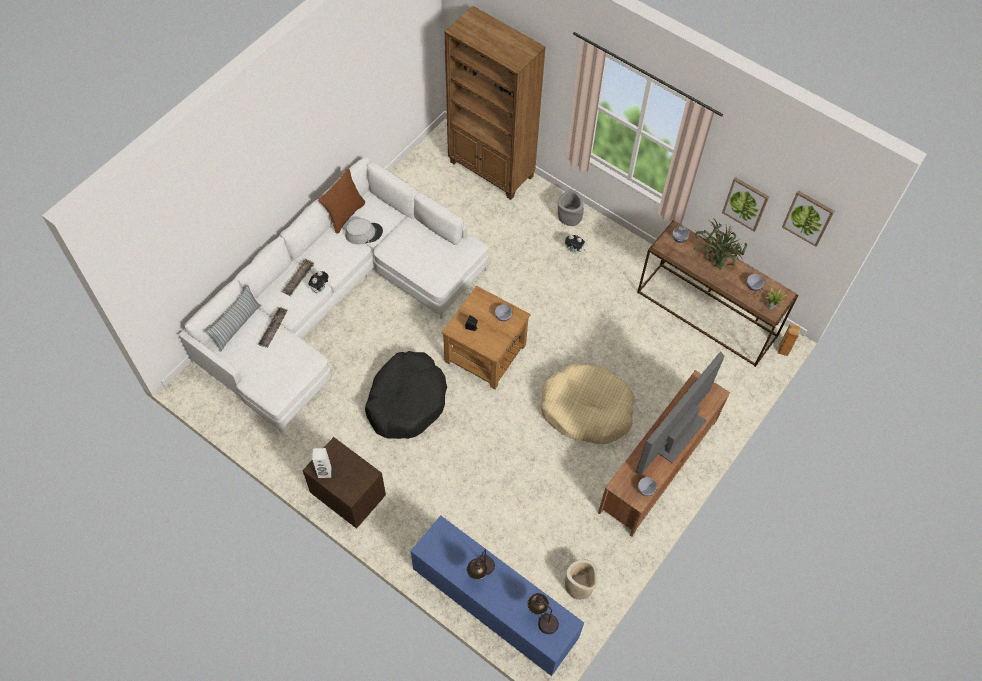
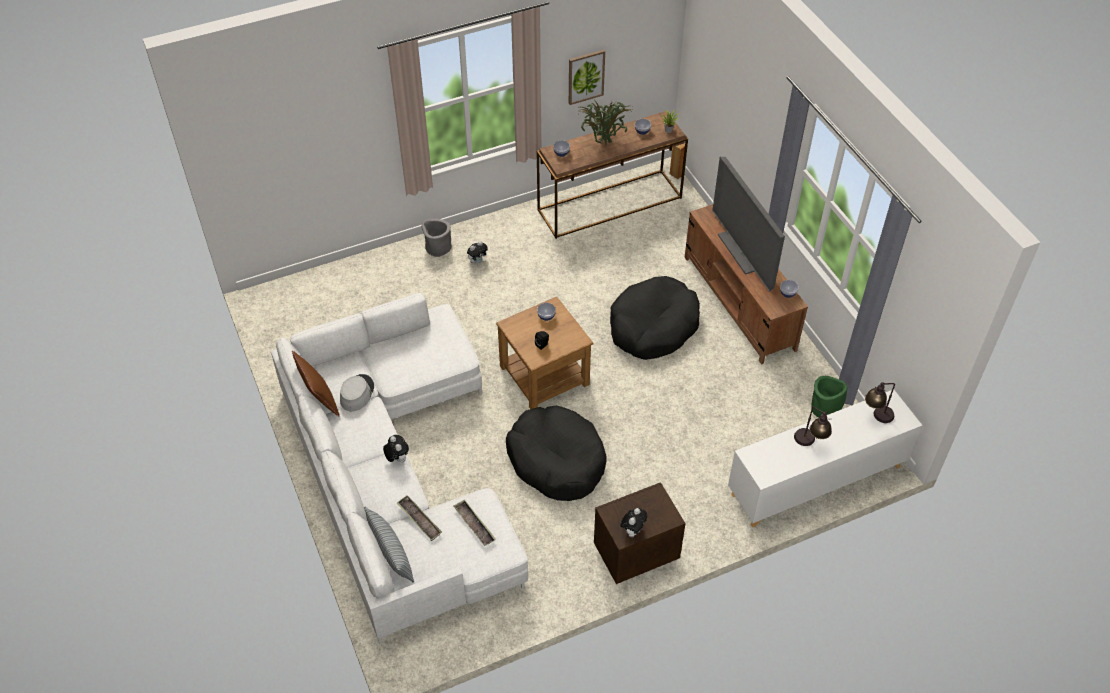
camera: 60 degrees left, 10 degrees down
(298, 279) = (371, 473): tray -> tray (474, 524)
(324, 472) = (633, 530): white speaker -> plush toy
(491, 170) = (335, 281): brown bookcase -> none
(494, 607) = (815, 481): blue cabinet -> white cabinet
(579, 585) = (825, 408): beige planter -> green planter
(586, 409) = (653, 327): beige dog bed -> black dog bed
(808, 218) = (642, 38): picture -> none

